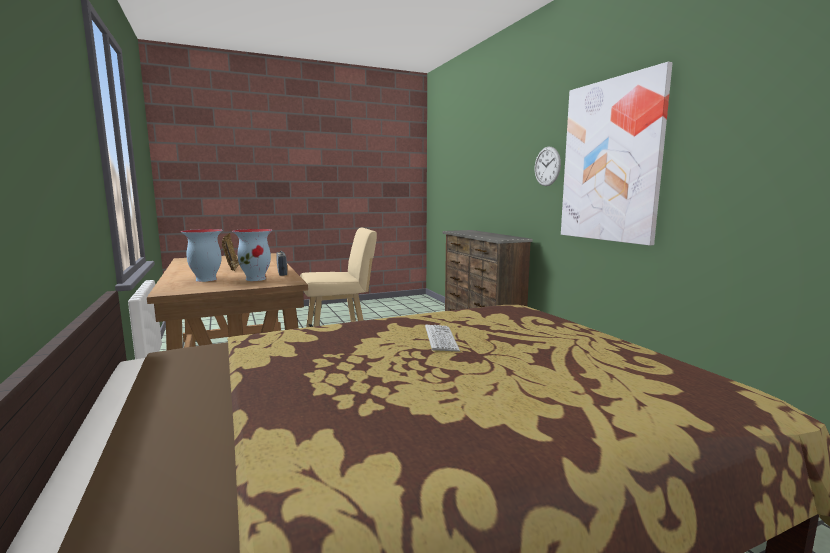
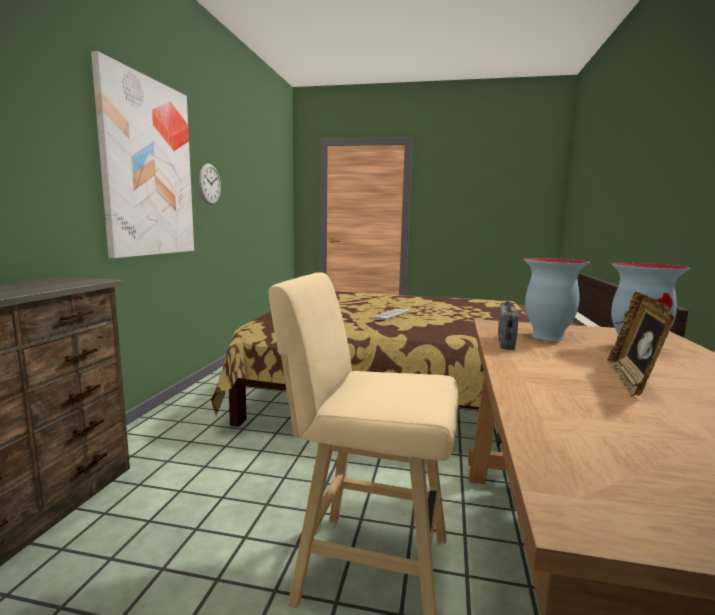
camera: 145 degrees left, 0 degrees up
(547, 166) = (58, 151): wall clock -> wall clock (210, 184)

